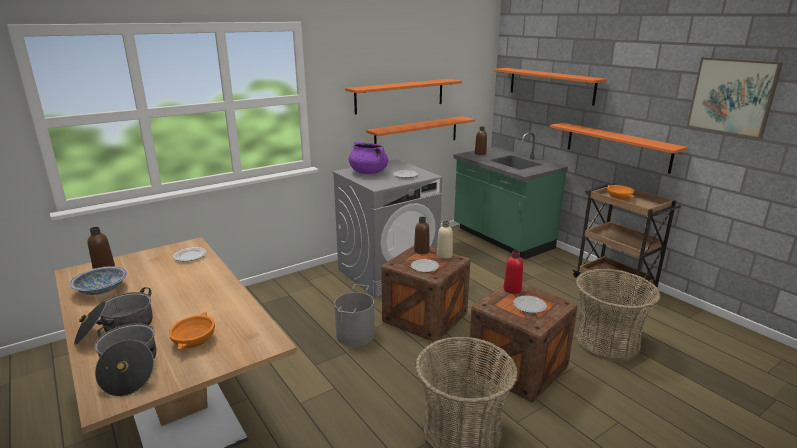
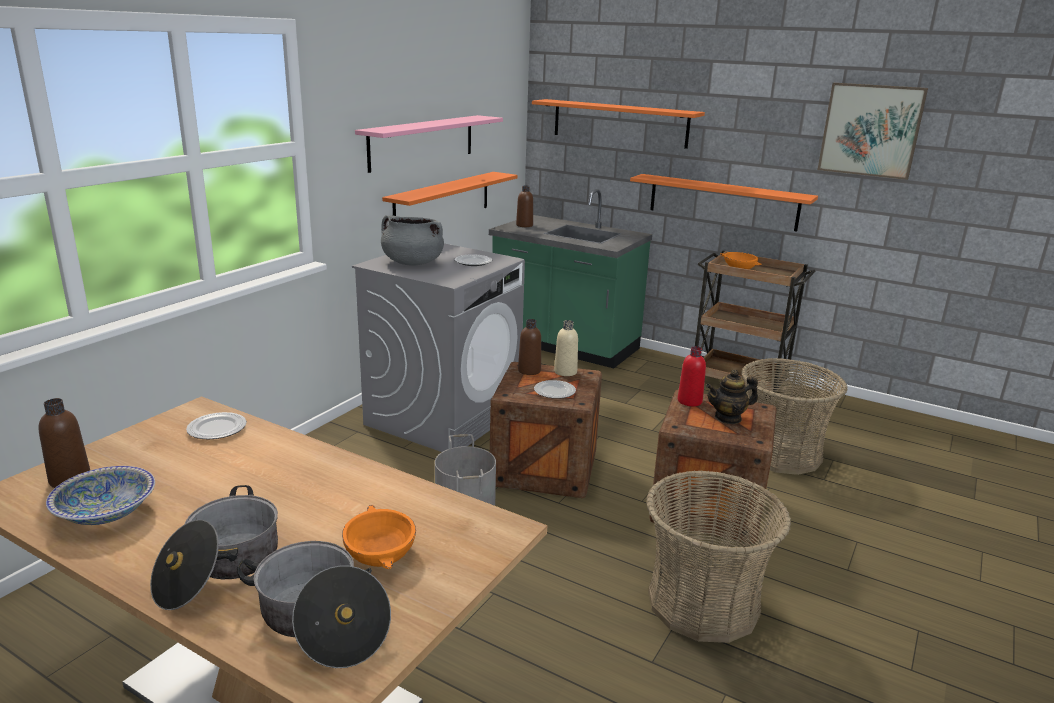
camera: 25 degrees left, 0 degrees up
(368, 172) = (412, 263): purple cooking pot -> grey cooking pot
(400, 96) = (422, 142): orange shelf -> pink shelf
(529, 306) = (728, 418): plate -> teapot

